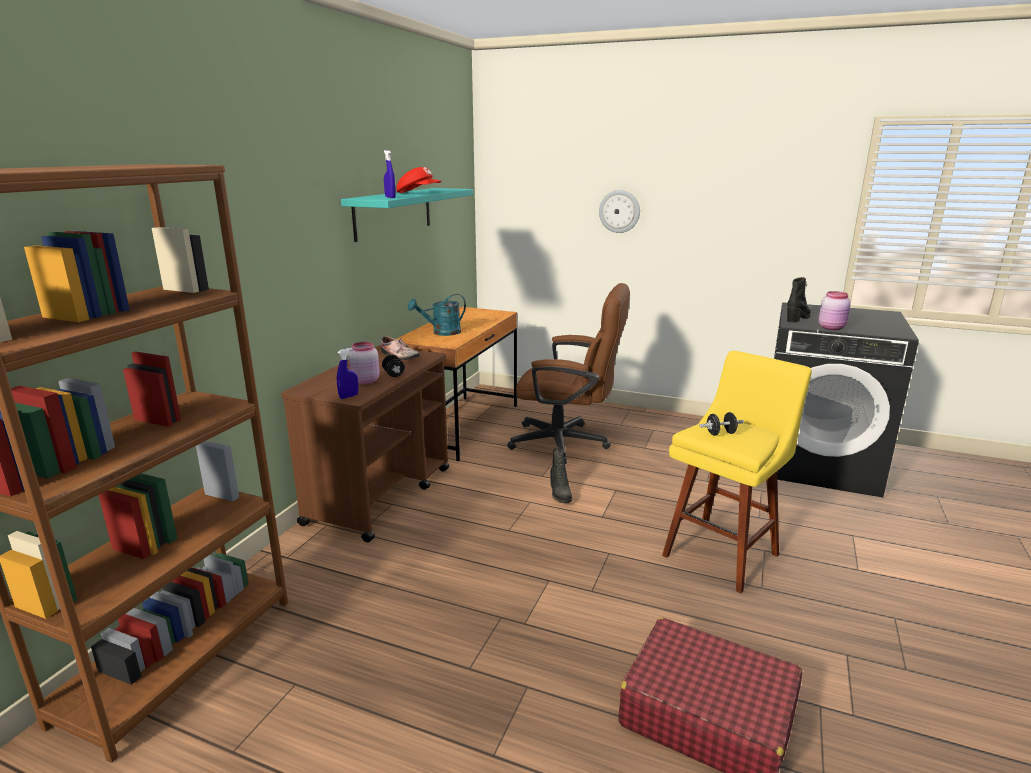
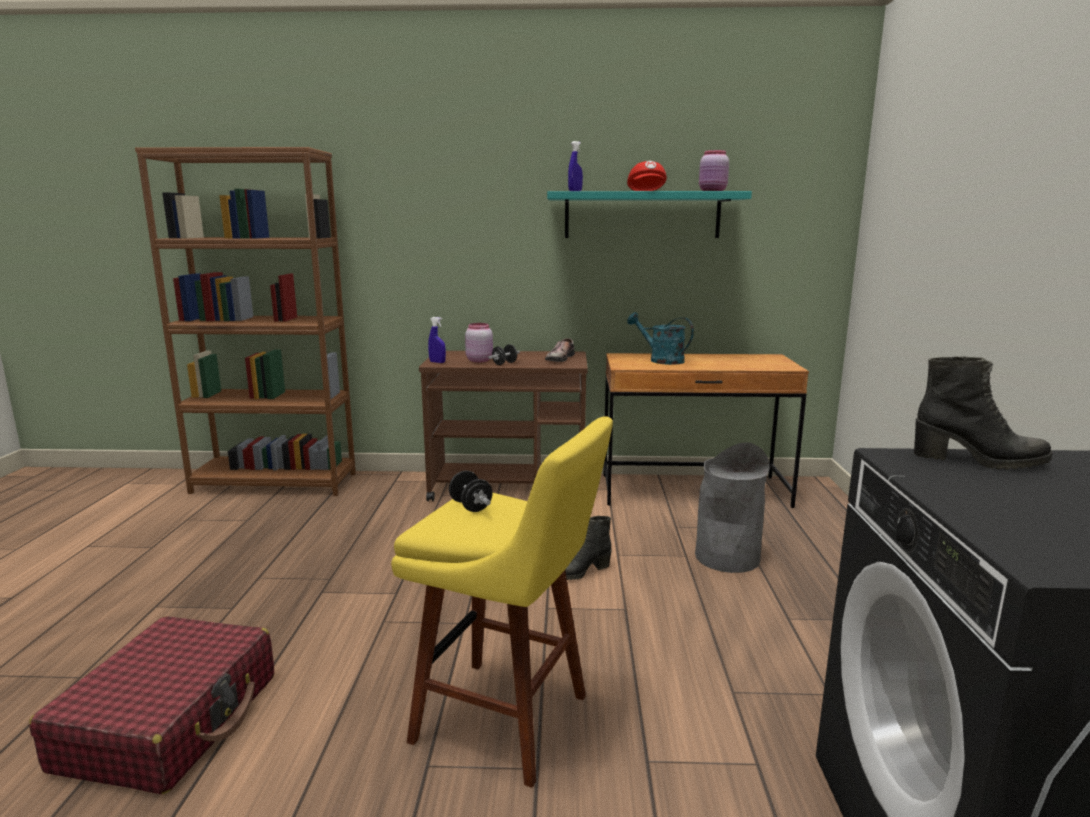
camera: 70 degrees right, 5 degrees down
(568, 443) = (727, 557): brown office chair -> grey trash can
(619, 211) = (974, 229): wall clock -> none
(832, 328) = (945, 488): pink jar -> pink jar (713, 191)

